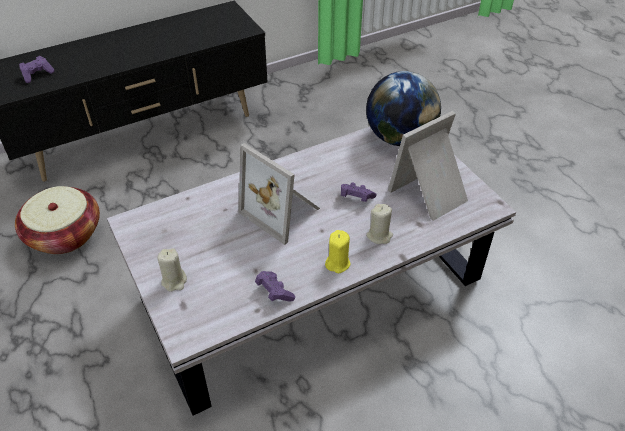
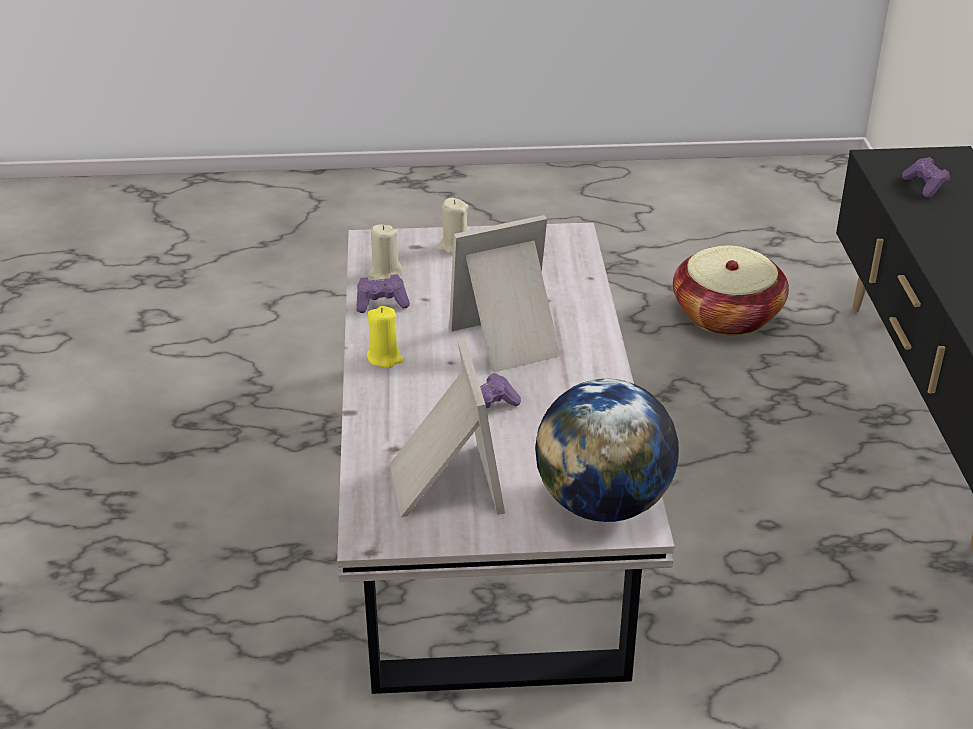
camera: 115 degrees right, 10 degrees down
(379, 236) = (401, 405): beige candle -> beige candle (385, 273)

